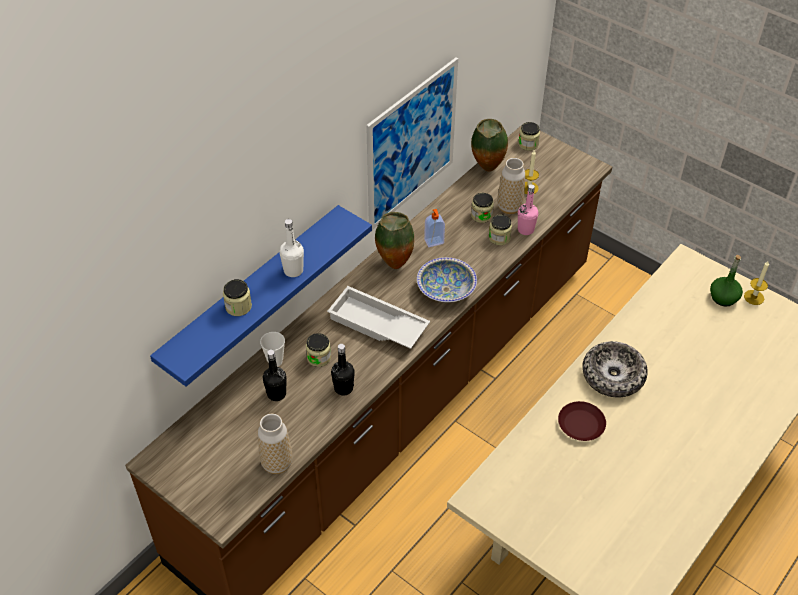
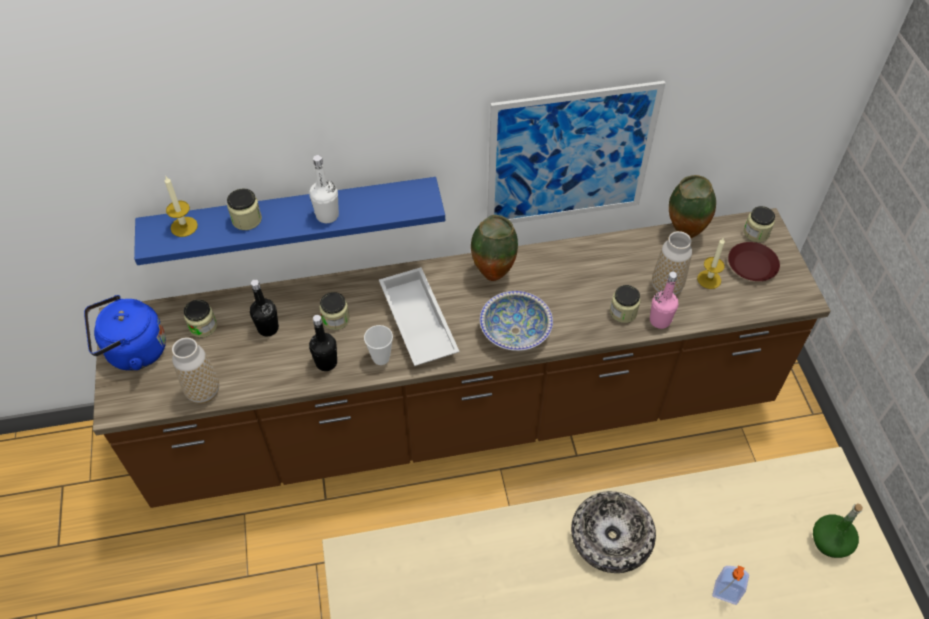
camera: 40 degrees right, 5 degrees up
(191, 475) = (133, 352): none -> blue kettle
(275, 361) = (297, 298): cup -> cup (381, 358)
(434, 242) = (553, 276): soap dispenser -> soap dispenser (725, 594)
(481, 215) = (628, 278): jar -> jar (203, 326)
(581, 424) = (525, 563): brown plate -> brown plate (752, 266)
(754, 297) = (870, 567): candle -> candle (184, 226)

